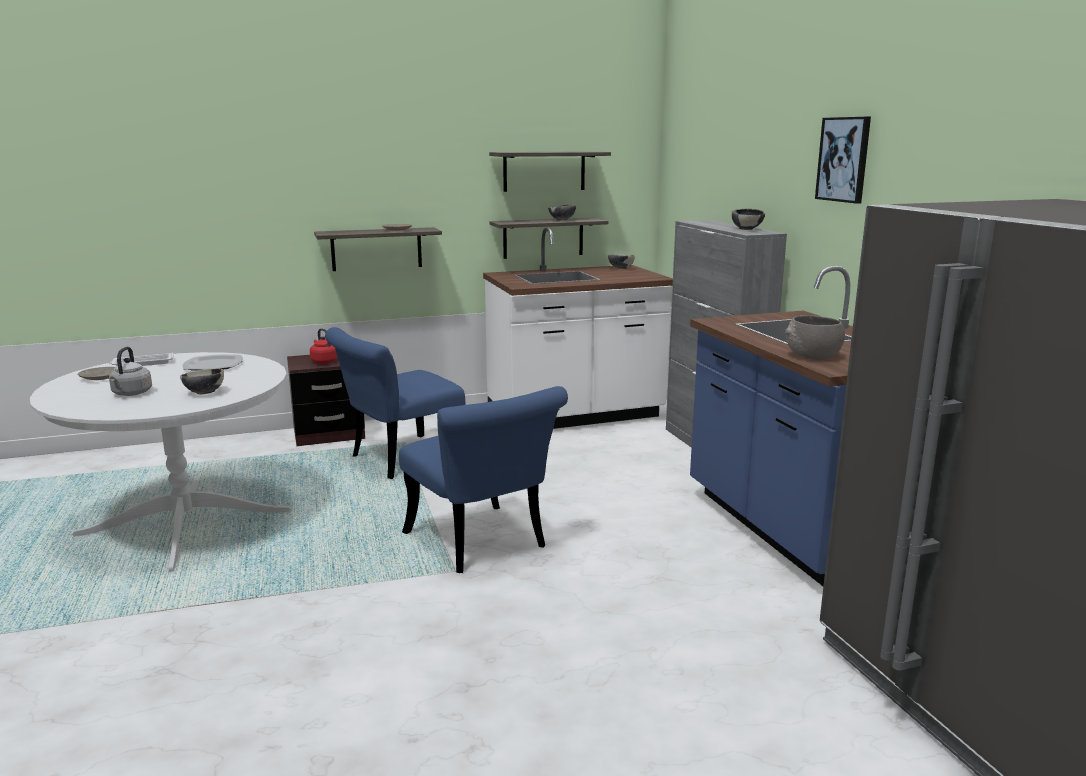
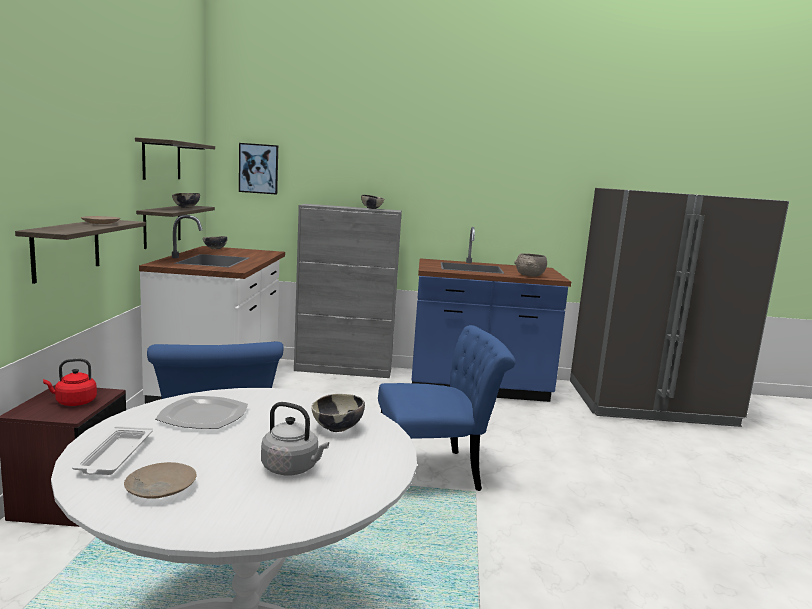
camera: 70 degrees left, 5 degrees down
(844, 159) = (447, 164): picture -> picture (258, 168)

